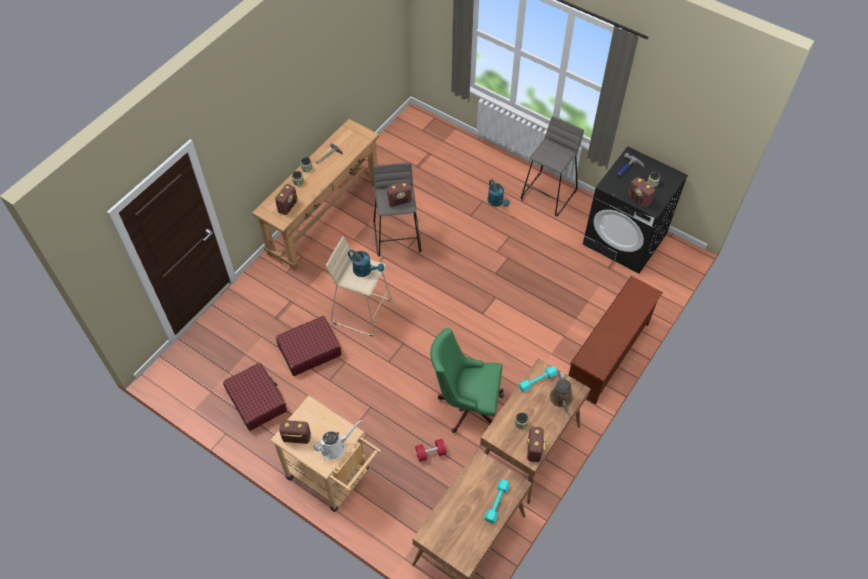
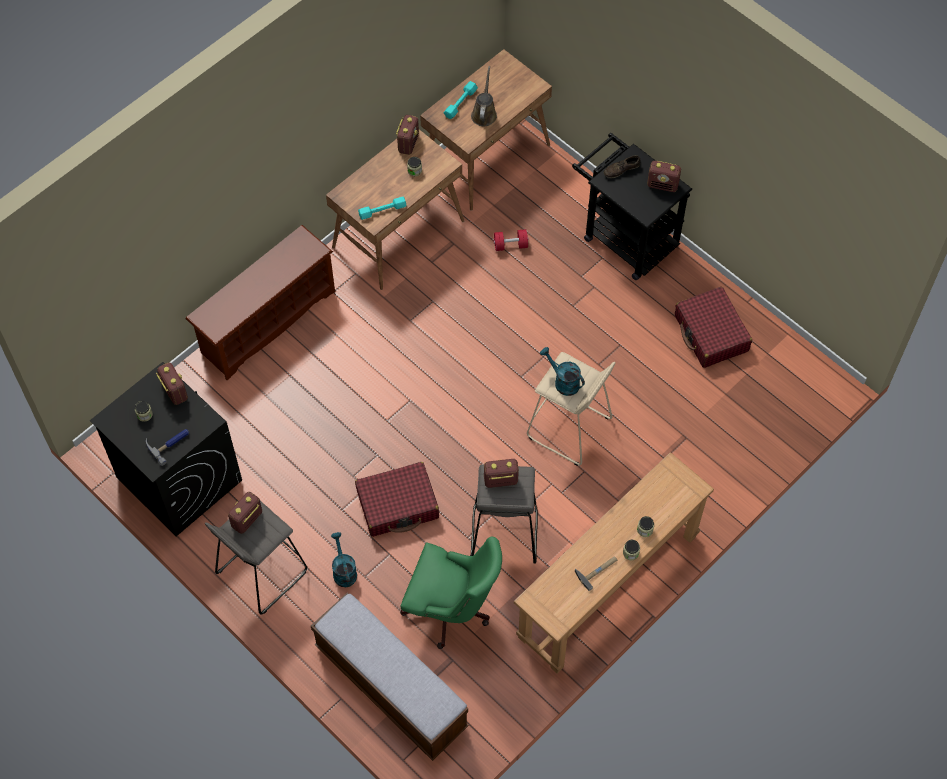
camera: 170 degrees left, 5 degrees up
(288, 206) = (662, 490): radio -> radio (247, 520)
(309, 350) = (643, 386): red suitcase -> red suitcase (398, 505)
(333, 477) = (624, 237): beige cart -> black cart
(335, 447) = (621, 169): white watering can -> brown shoe
(450, 149) = (391, 687): none -> bench
(466, 404) = (457, 291): green office chair -> green office chair (452, 610)
(561, 399) = (362, 187): brown watering can -> brown watering can (484, 113)

